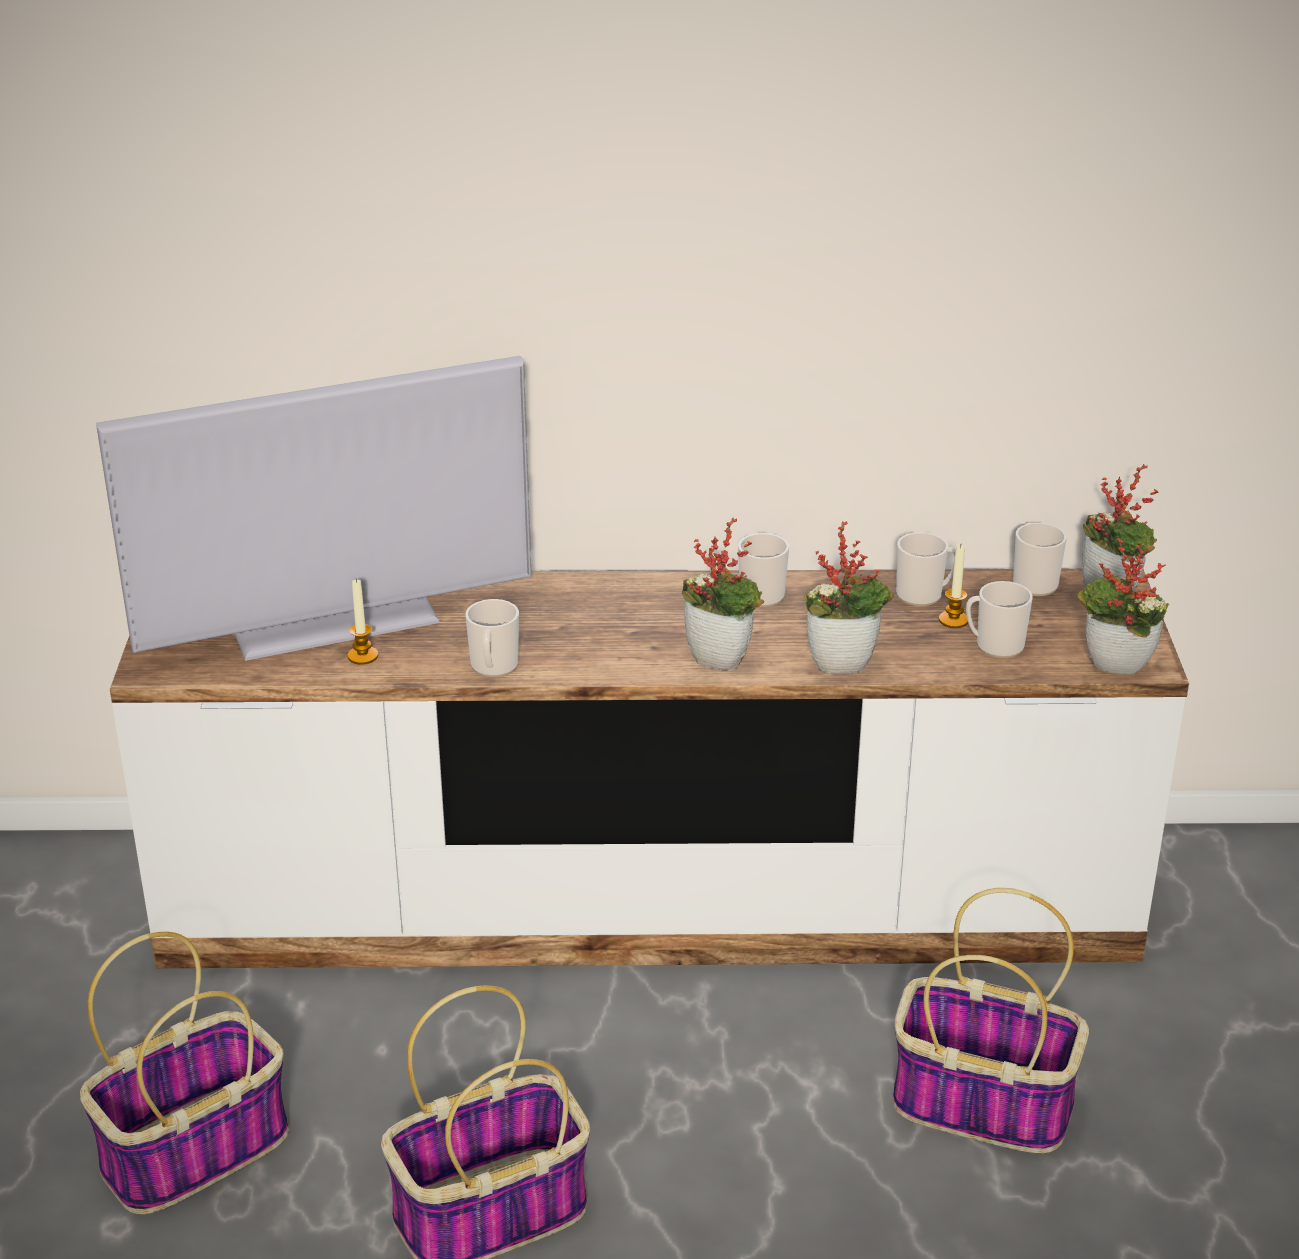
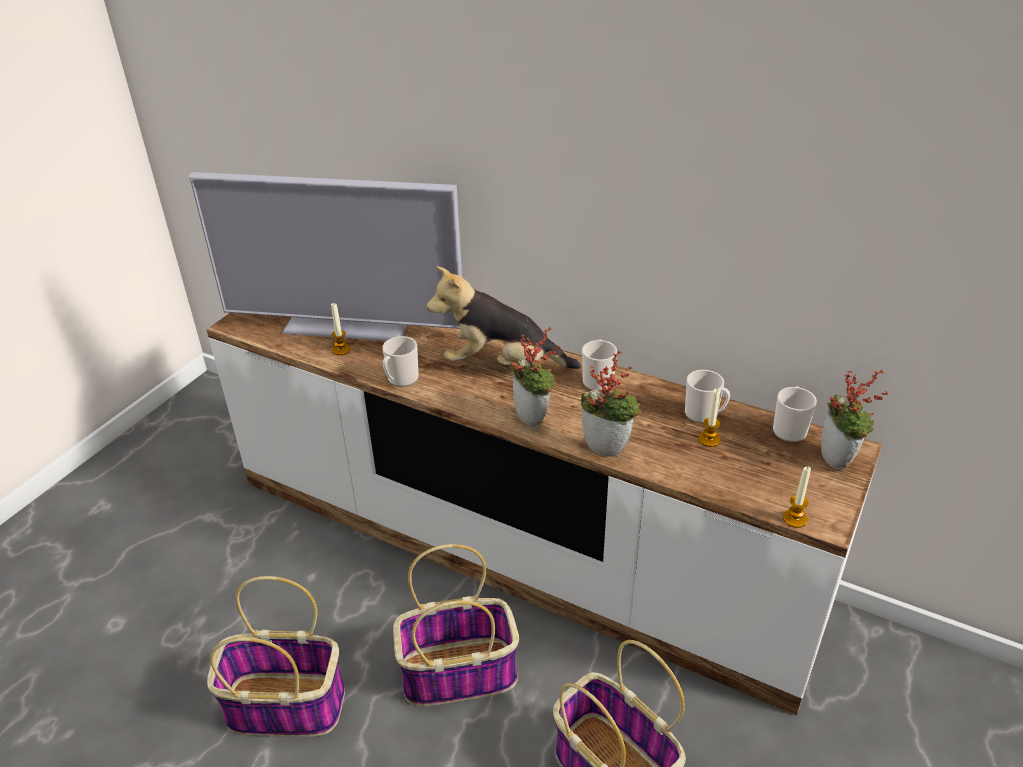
camera: 30 degrees right, 5 degrees up
(196, 1149) = (183, 596): basket -> basket (460, 672)
(616, 611) = (502, 365): none -> plush toy
(994, 645) = (722, 468): mug -> none
(1114, 672) = (794, 519): potted plant -> candle

